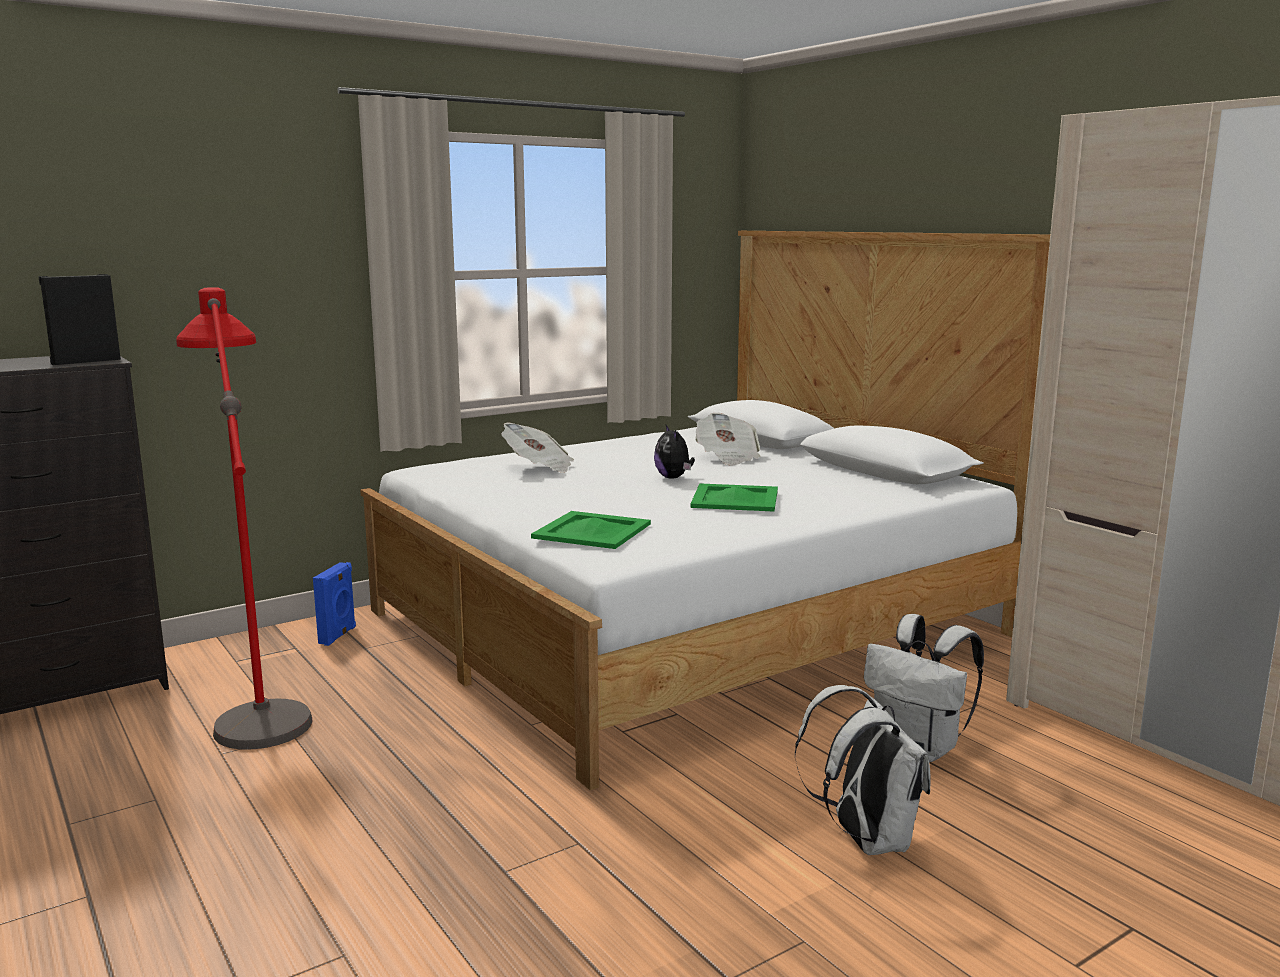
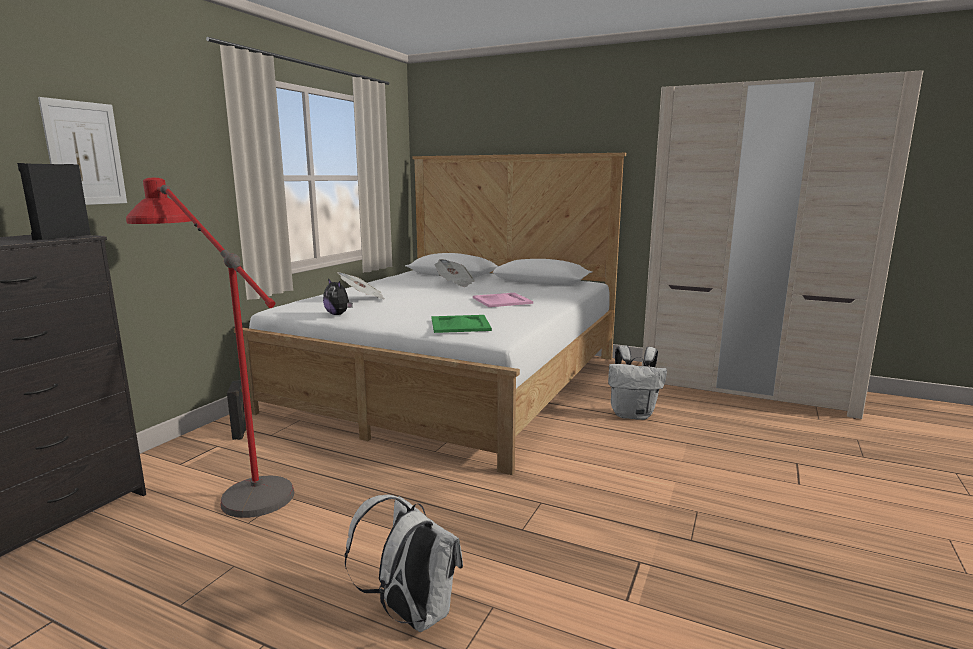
camera: 30 degrees left, 0 degrees up
(164, 254) = (85, 153): none -> picture
(338, 635) = (241, 432): blue speaker -> black speaker
(674, 478) = (449, 295): plush toy -> plush toy (338, 314)
(734, 498) = (501, 300): green tray -> pink tray
(864, 839) = (662, 459): white backpack -> white backpack (411, 614)

